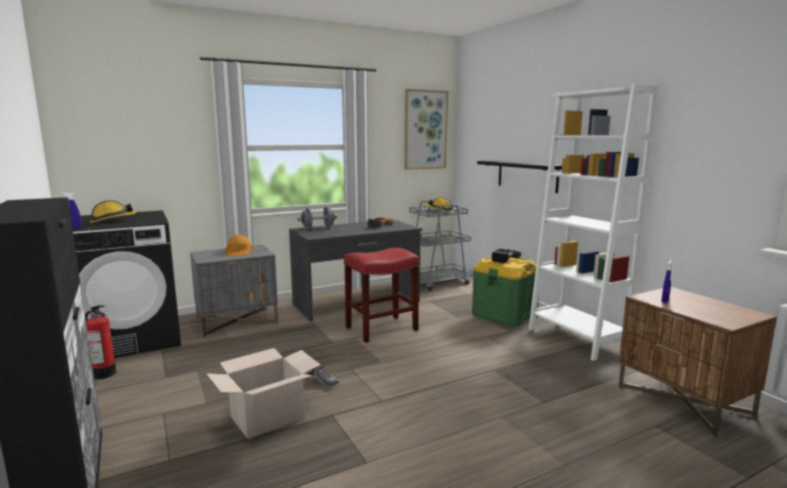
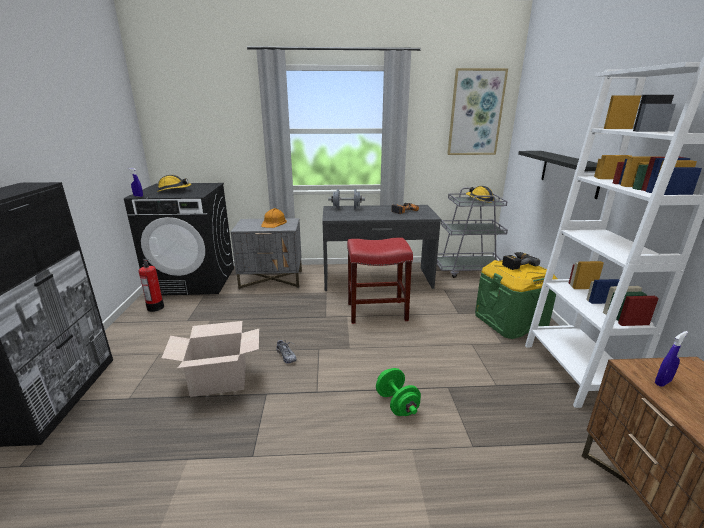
camera: 25 degrees right, 10 degrees up
(462, 391) = (397, 404): none -> green dumbbell

